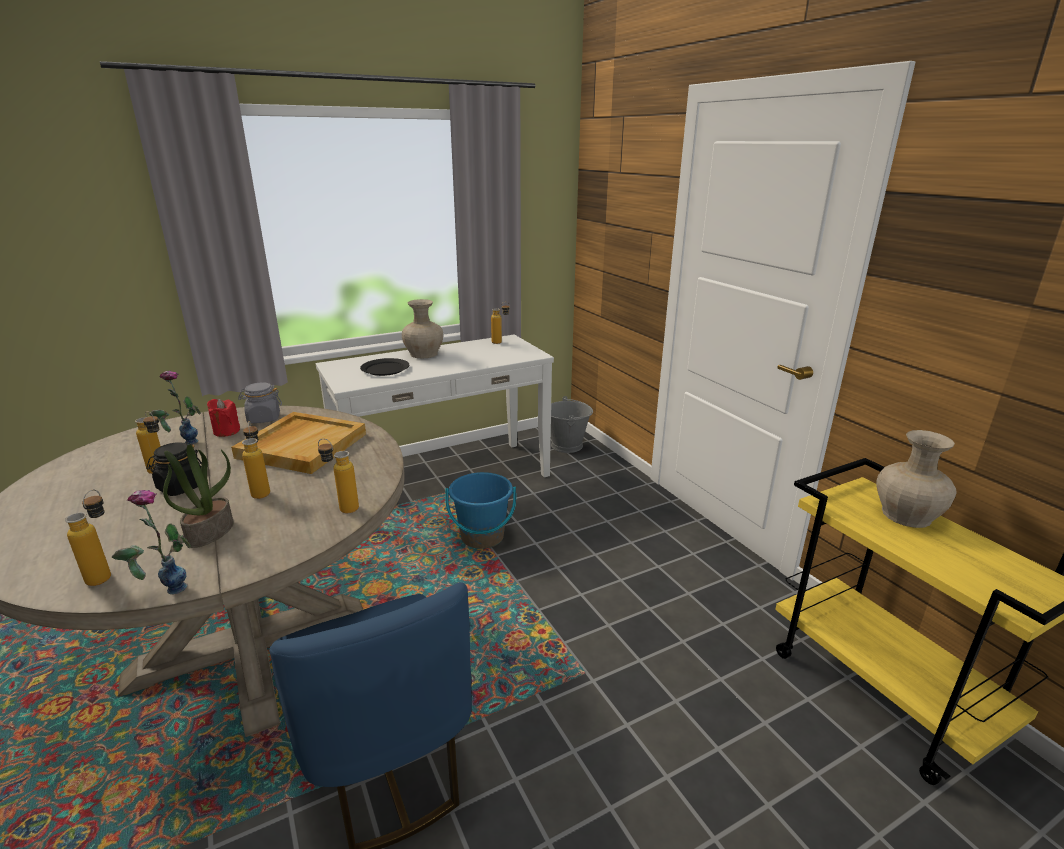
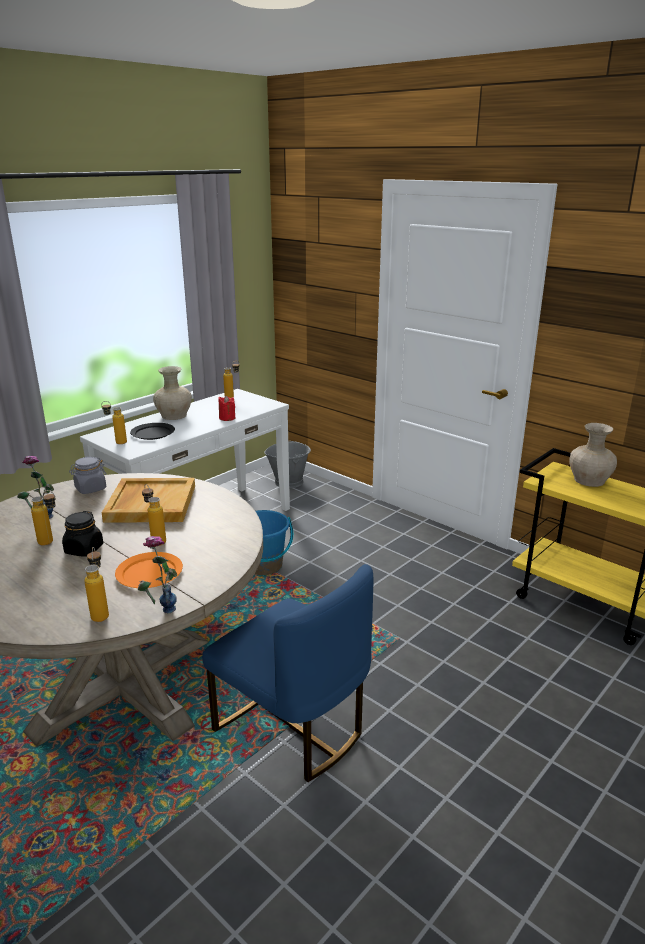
camera: 20 degrees left, 0 degrees up
(210, 532) = (149, 573): potted plant -> orange plate
(226, 431) = (69, 504): red candle -> red candle (227, 418)
(342, 507) = (233, 539): bottle -> bottle (116, 442)

